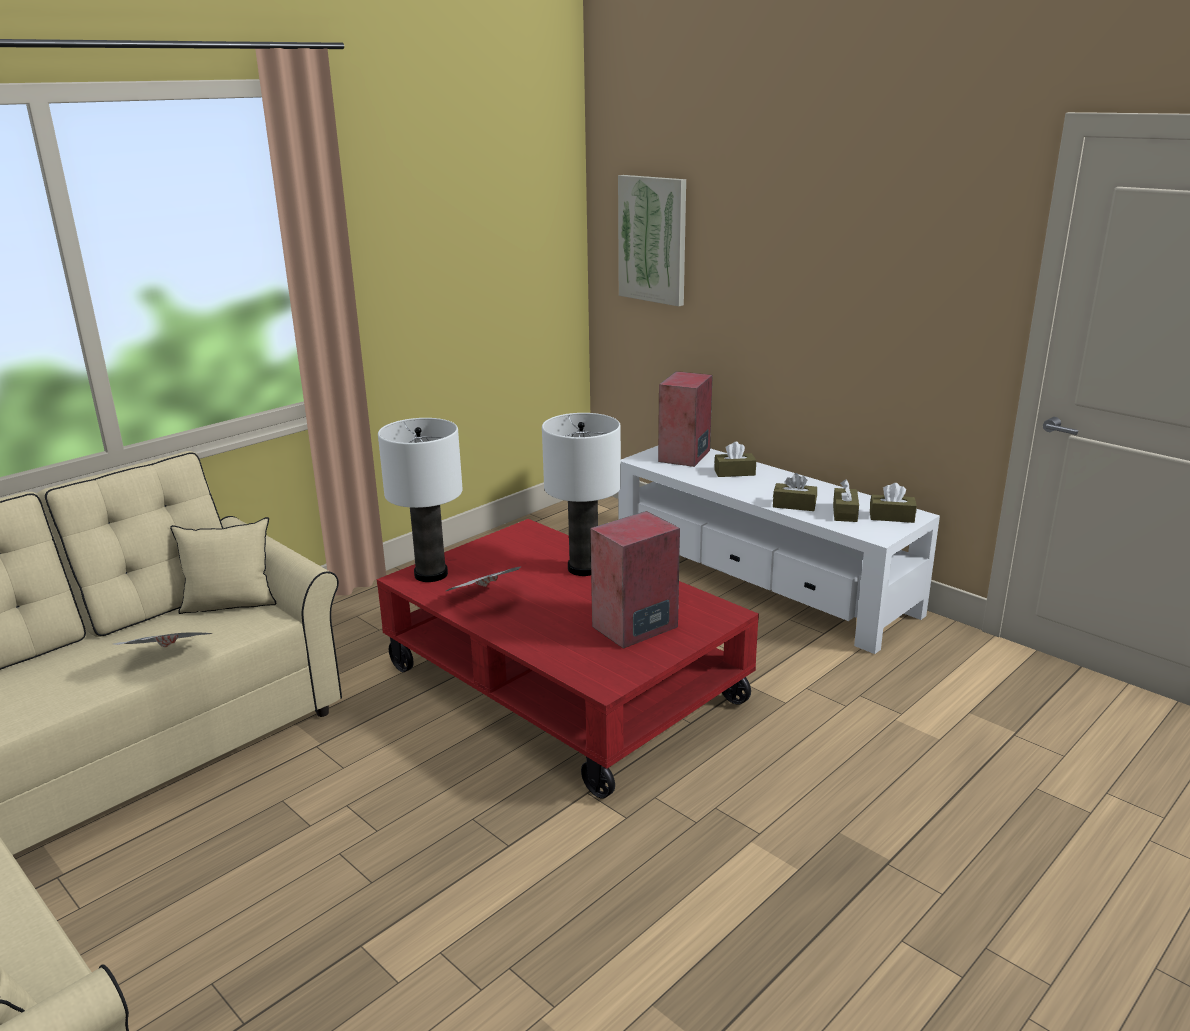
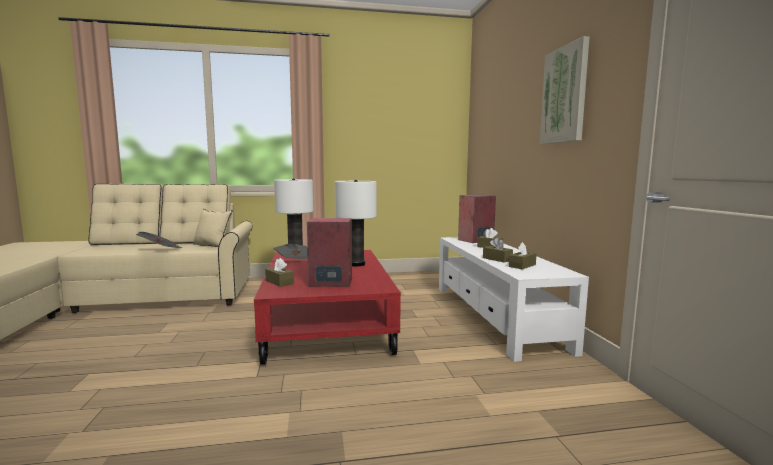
camera: 35 degrees right, 15 degrees down
(653, 239) = (485, 130): picture -> picture (564, 95)
(891, 517) = (550, 271): brown tissue box -> brown tissue box (279, 282)

